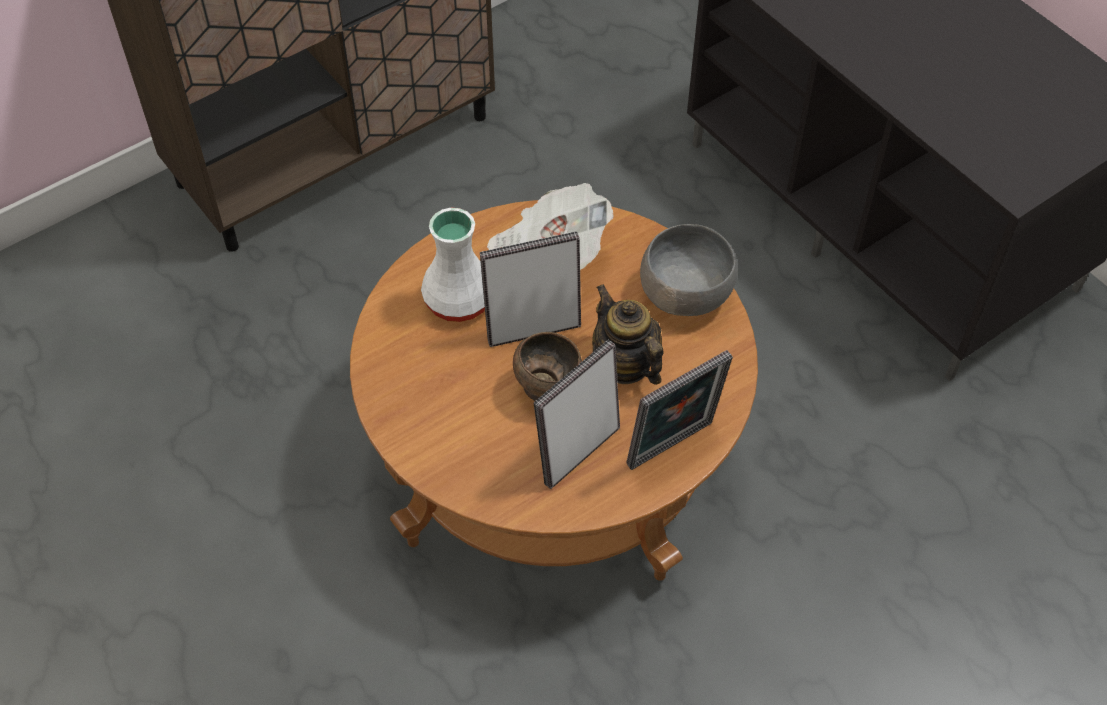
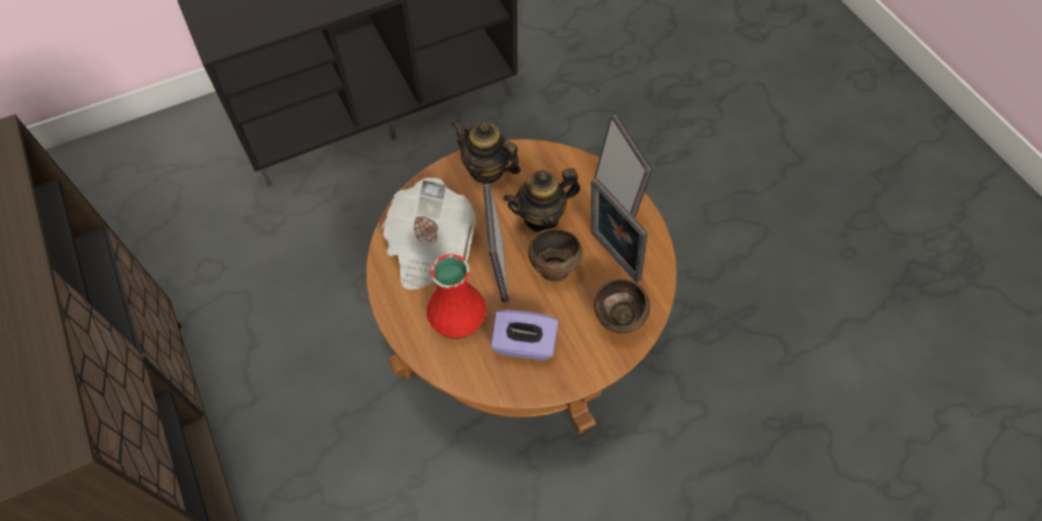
camera: 80 degrees left, 5 degrees up
(432, 372) = (524, 345): none -> purple tissue box
(457, 299) = (456, 318): white vase -> red vase
(482, 470) = (619, 321): none -> brown bowl
(685, 293) = (486, 170): grey bowl -> teapot

